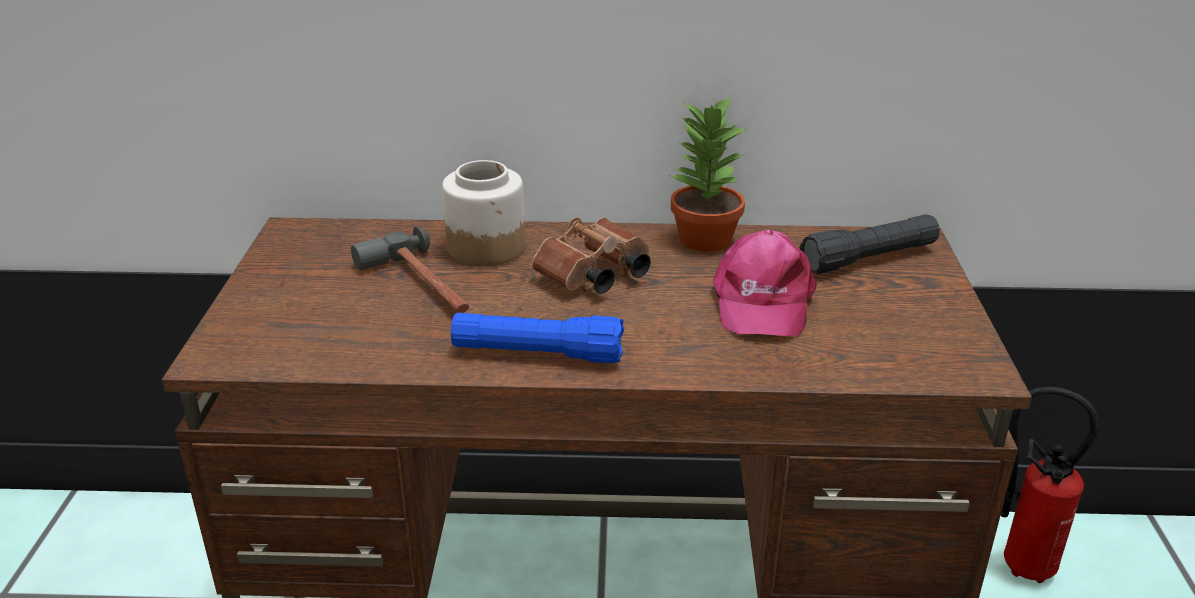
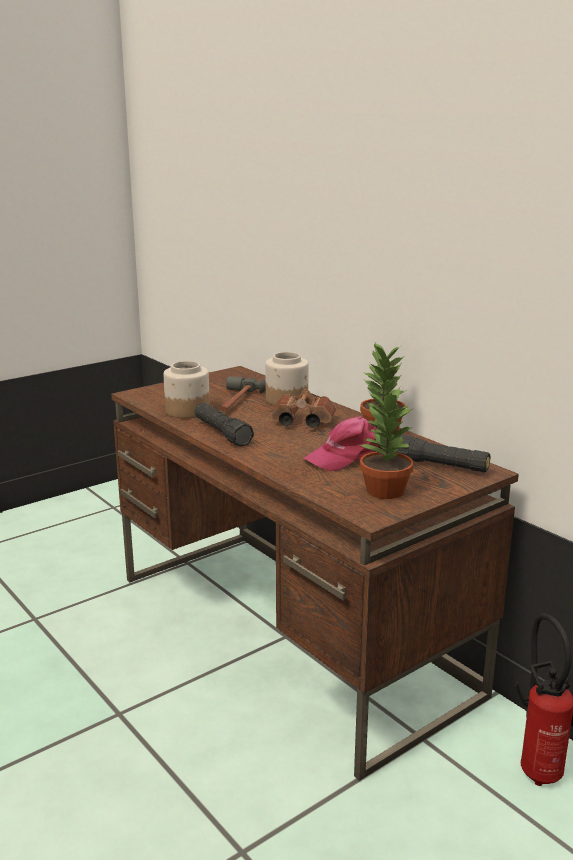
camera: 50 degrees right, 10 degrees down
(389, 343) = (187, 411): none -> jar
(537, 354) = (222, 433): blue flashlight -> black flashlight
(909, 328) = (384, 491): none -> potted plant

